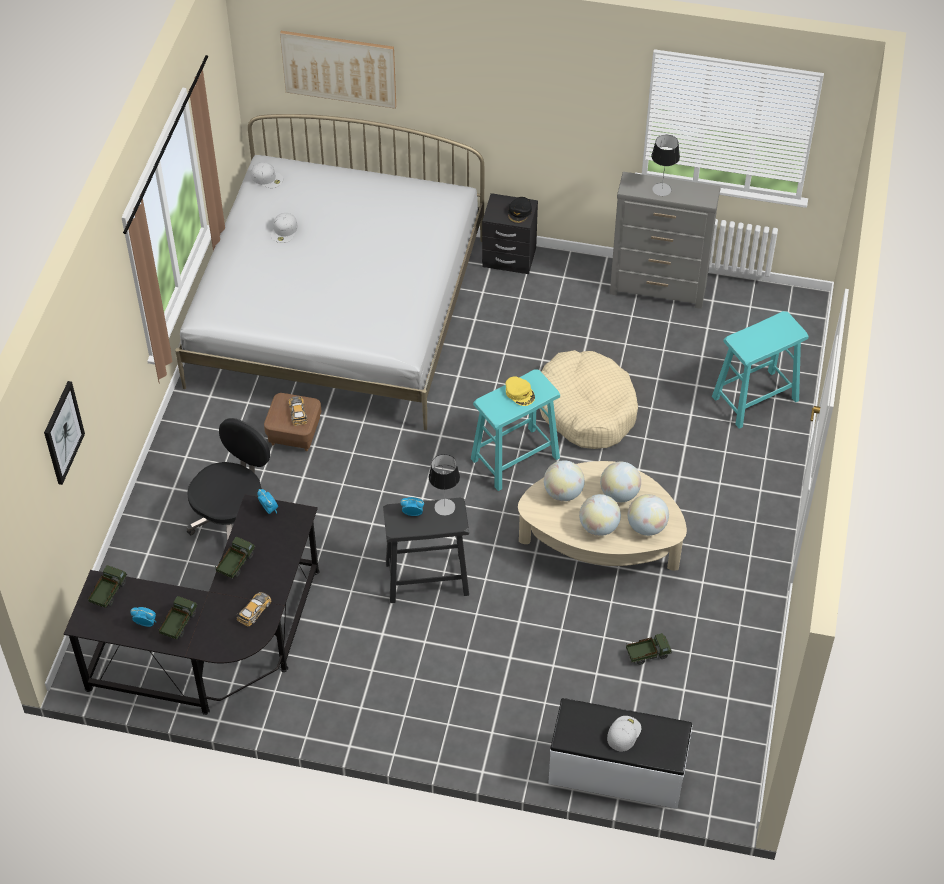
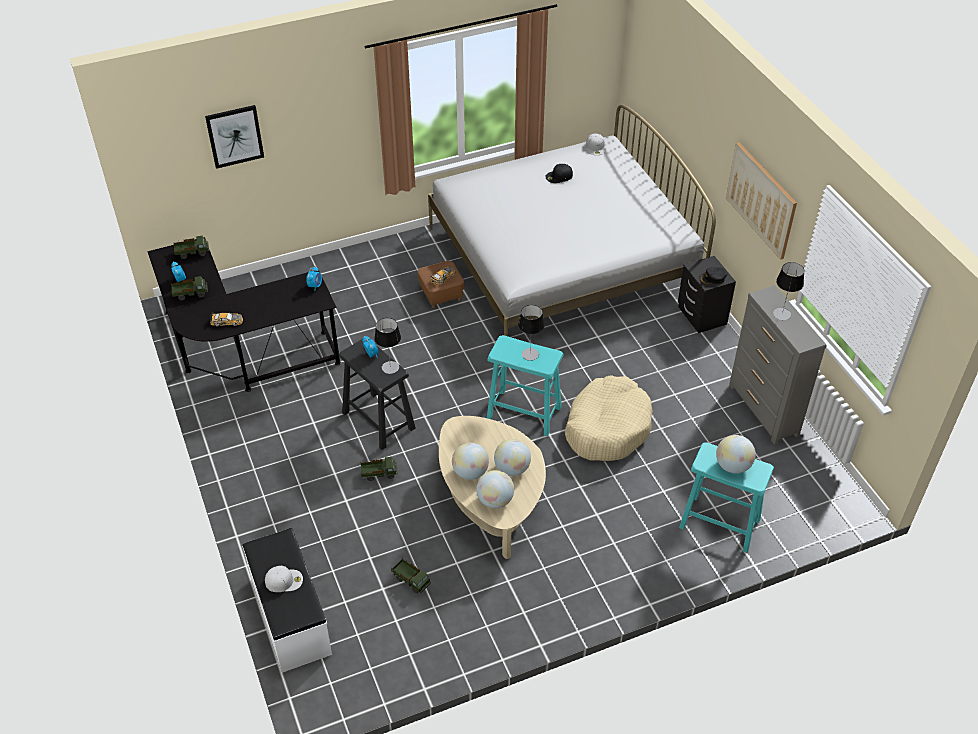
camera: 55 degrees right, 5 degrees down
(233, 517) = (348, 303): black office chair -> none
(236, 564) = (258, 294): toy truck -> toy truck (379, 474)
(284, 231) = (559, 176): white cap -> black cap
(339, 68) = (666, 89): picture -> picture (761, 200)
(520, 393) = (530, 354): yellow cap -> table lamp
(563, 493) = (484, 436): globe -> globe (732, 466)

